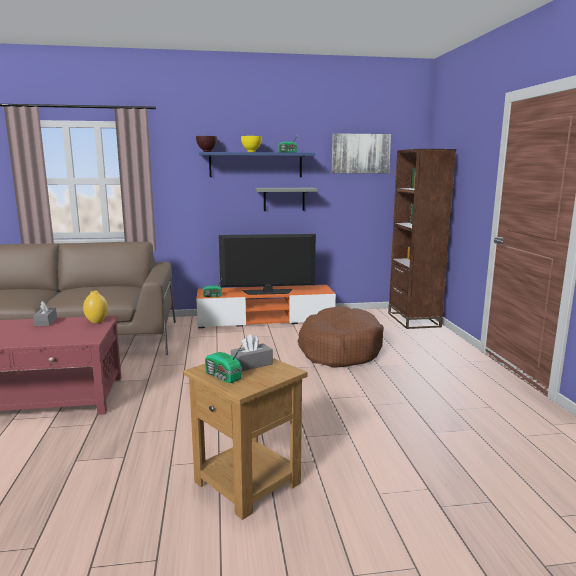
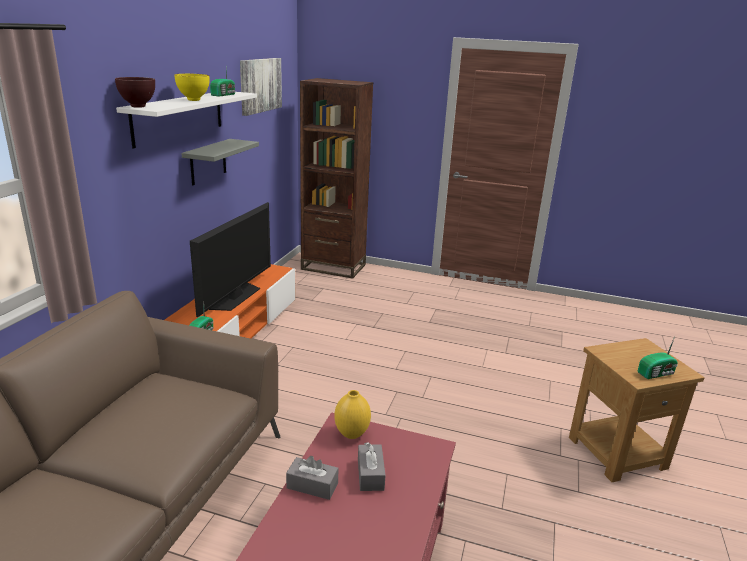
camera: 65 degrees left, 10 degrees up
(252, 364) = (628, 355): grey tissue box -> grey tissue box (370, 474)
(256, 165) = (179, 117): blue shelf -> white shelf
(339, 349) = (373, 325): brown dog bed -> none

